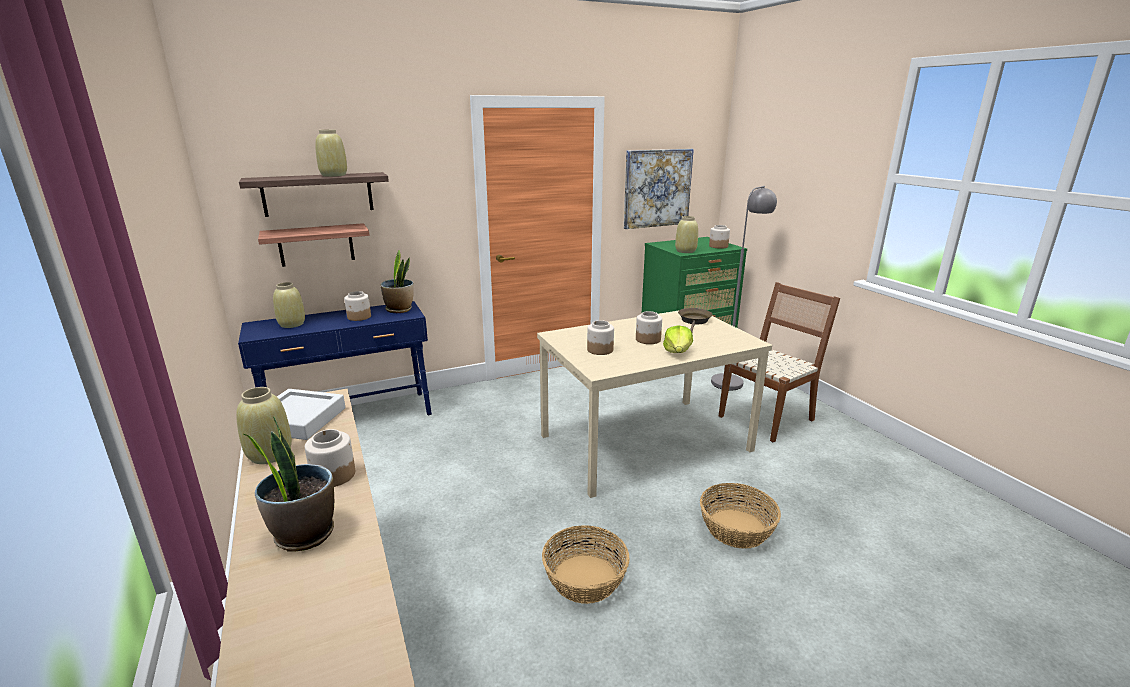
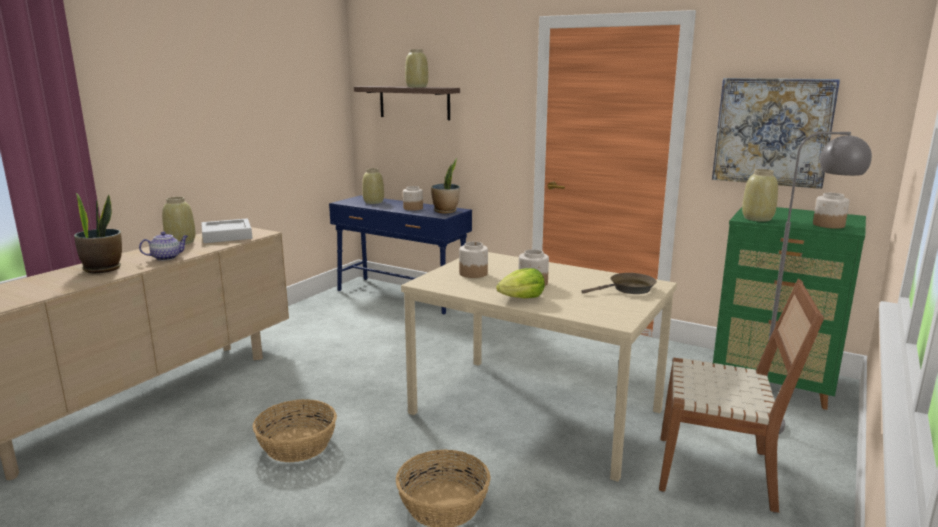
camera: 55 degrees right, 5 degrees down
(316, 245) = (409, 144): shelf -> none
(333, 475) = (167, 257): jar -> teapot

